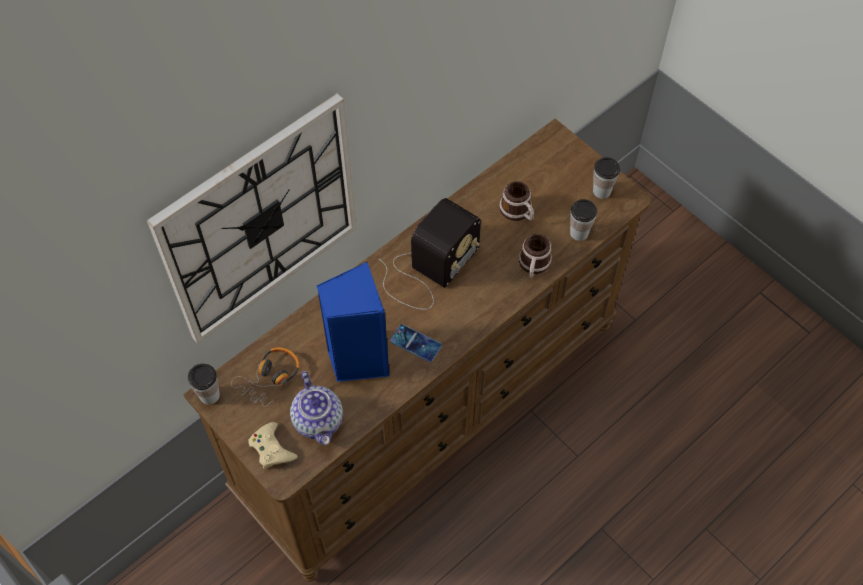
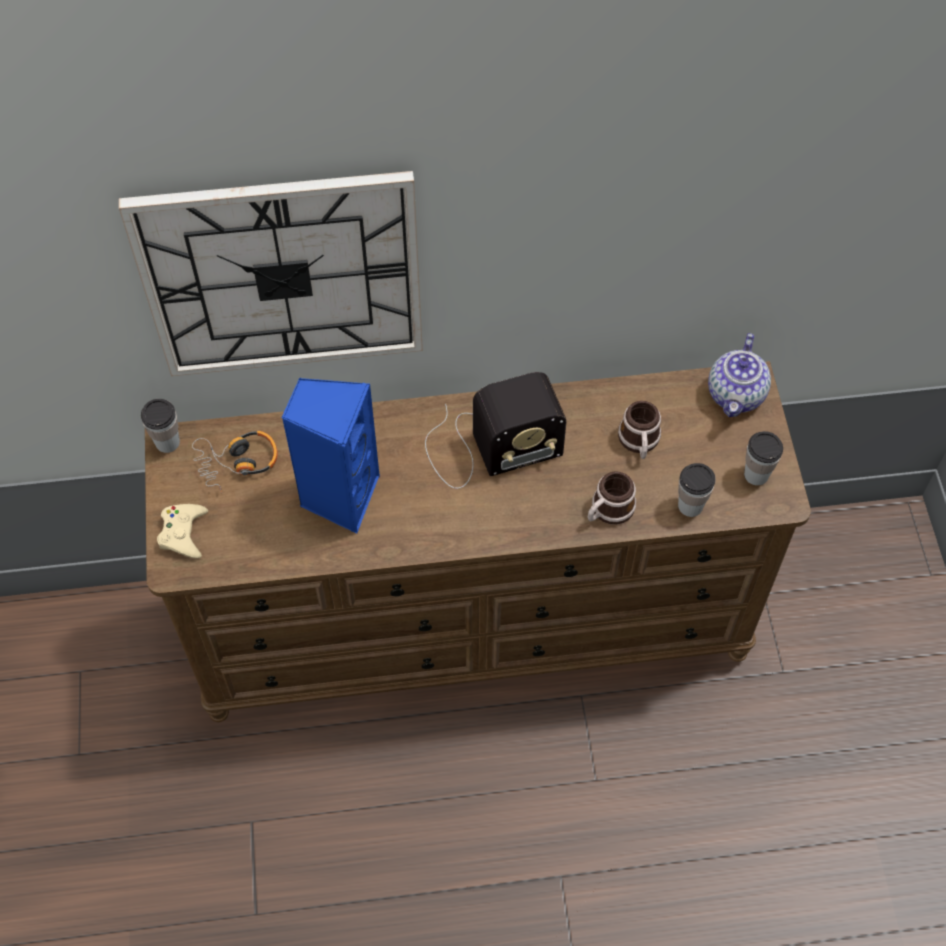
camera: 35 degrees right, 0 degrees up
(319, 421) = (251, 535): teapot -> teapot (736, 395)
(415, 343) = (412, 516): phone -> none

